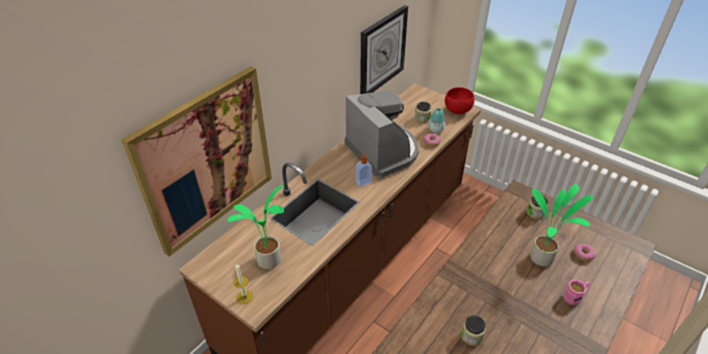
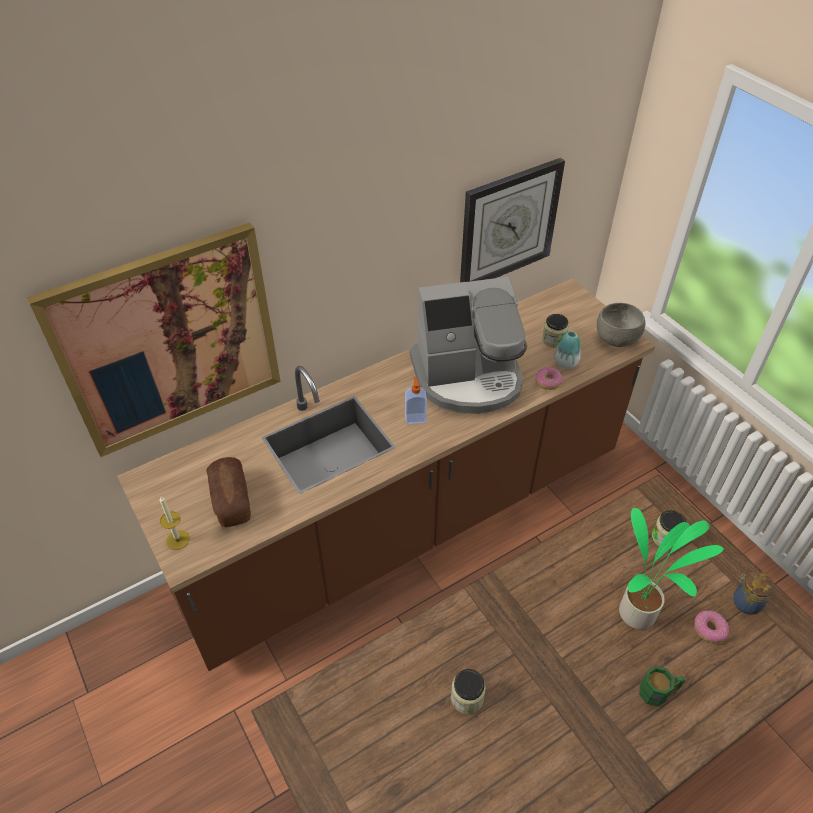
camera: 20 degrees right, 5 degrees up
(268, 261) = (231, 499): potted plant -> bread
(383, 151) = (468, 377): coffee machine -> coffee machine turned 90 degrees clockwise
(457, 110) = (616, 339): red bowl -> grey bowl
(575, 296) = (659, 691): pink mug -> green mug
(593, 234) = (745, 602): none -> jar

